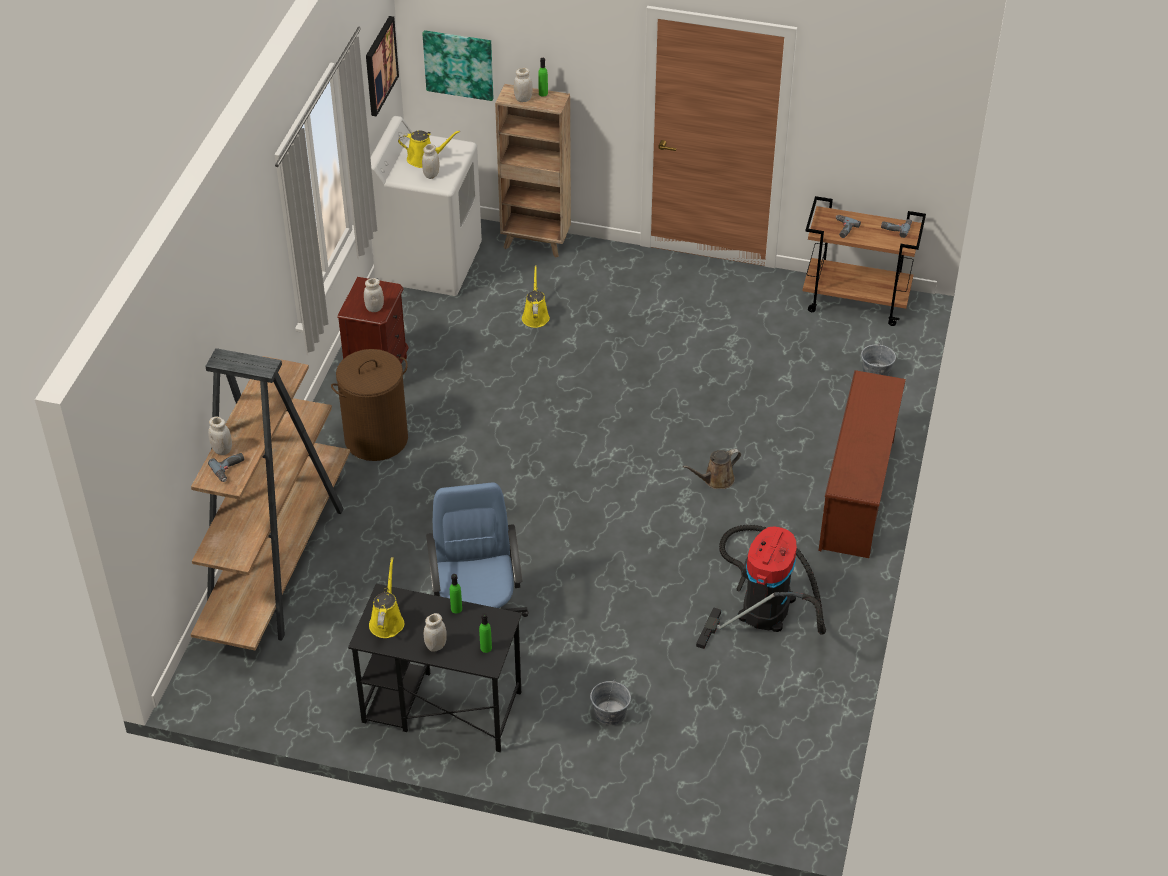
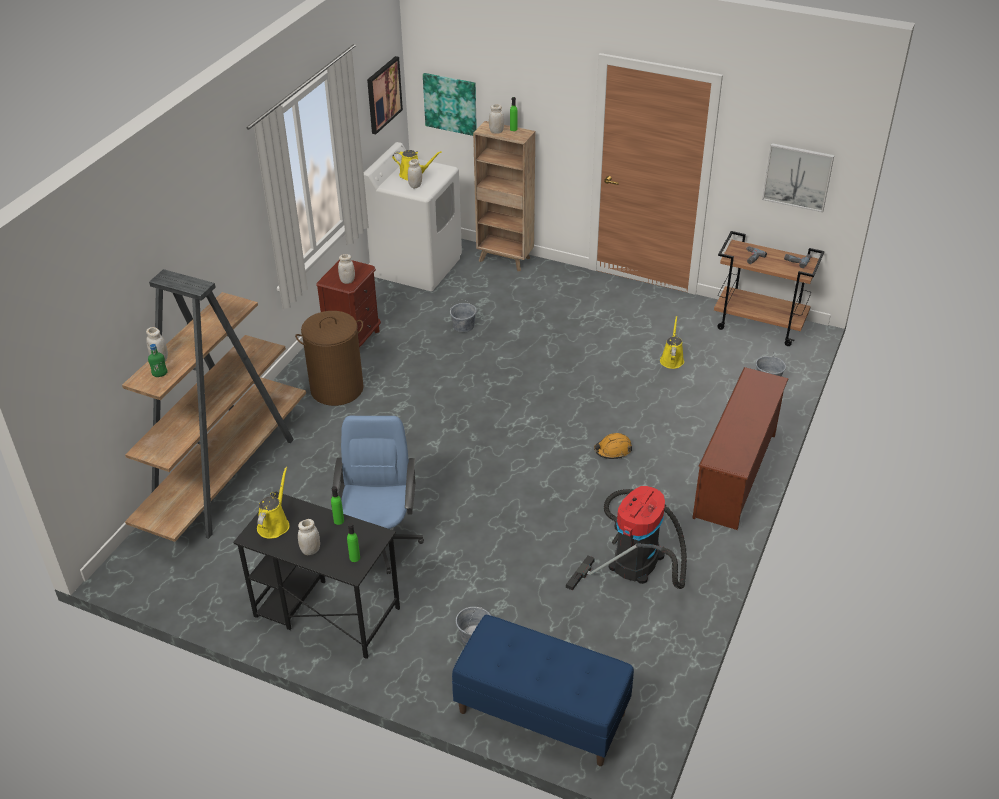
camera: 10 degrees right, 5 degrees down
(230, 469) = (160, 375): power drill -> green bottle
(507, 339) = (463, 326): none -> grey bucket
(535, 316) = (491, 311): yellow watering can -> yellow watering can (672, 359)
(698, 784) = (541, 713): none -> blue bench
(716, 480) = (613, 450): brown watering can -> orange hard hat
(890, 134) = (797, 177): none -> picture

